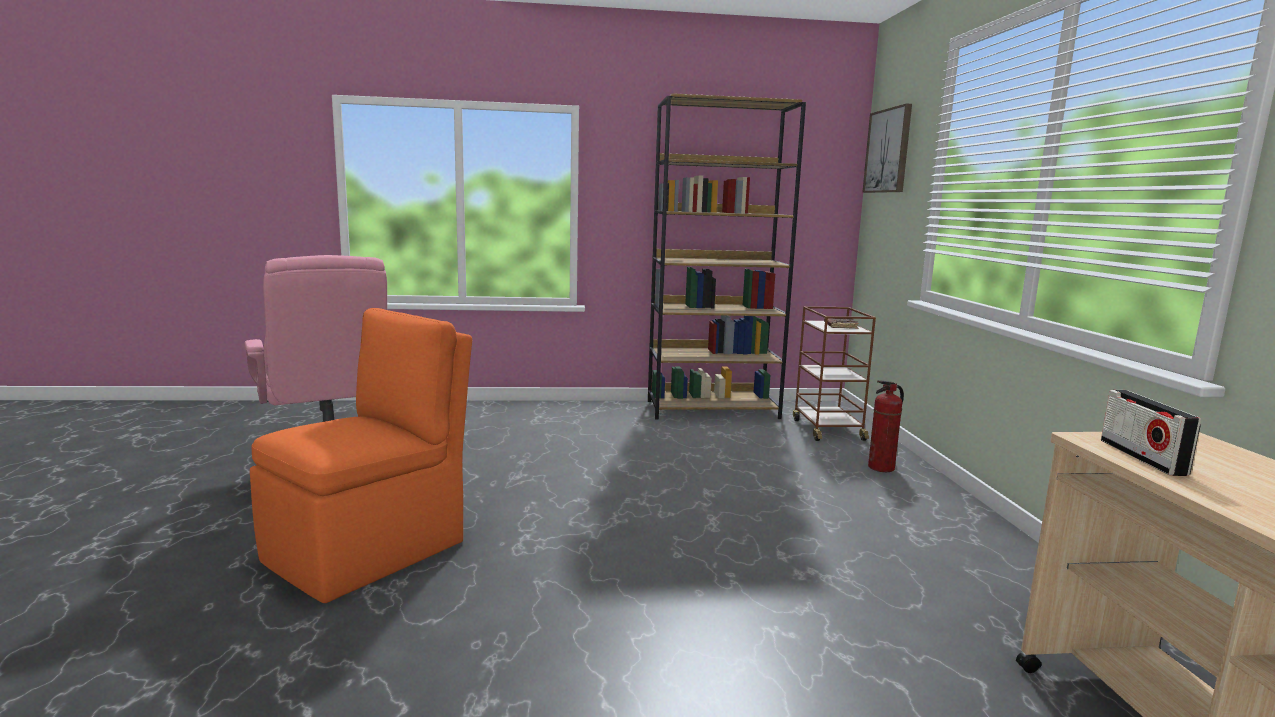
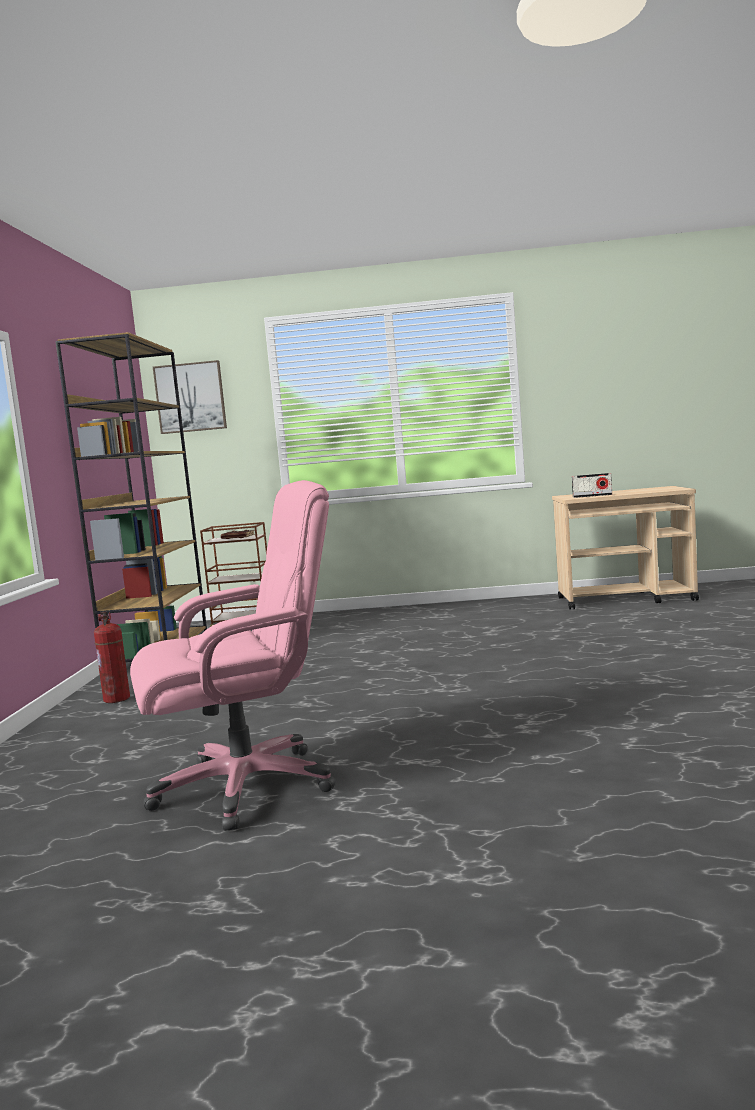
camera: 80 degrees left, 5 degrees down
(370, 550) = (464, 733): orange chair -> none
(881, 468) = (334, 618): fire extinguisher -> fire extinguisher (117, 699)

